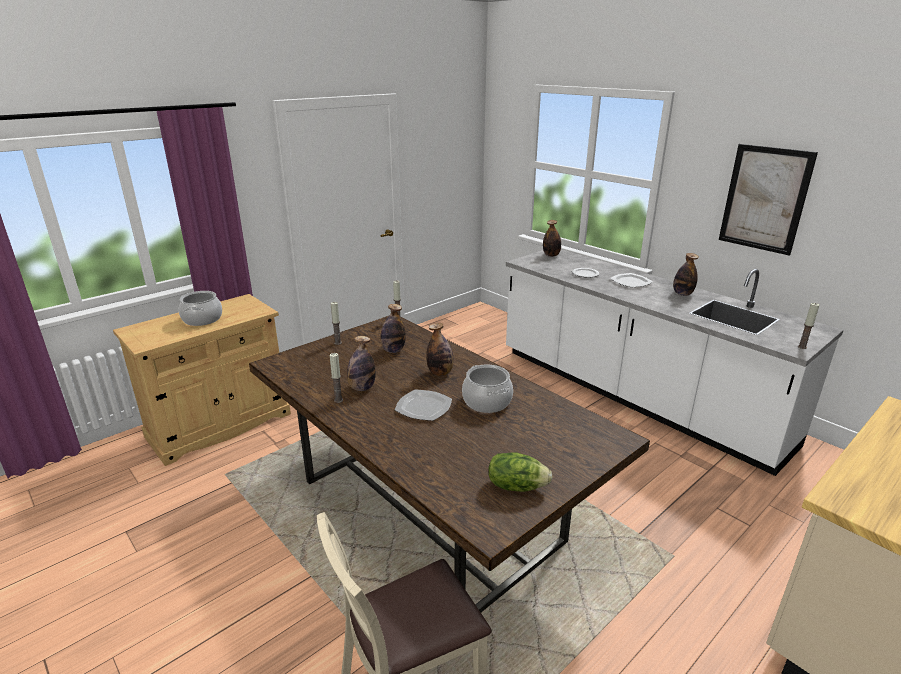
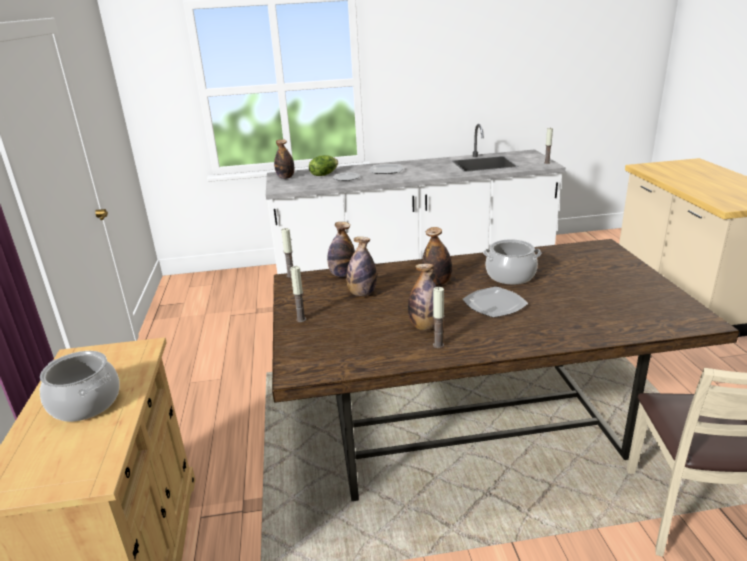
camera: 55 degrees left, 0 degrees up
(516, 486) = (647, 296): lettuce -> lettuce (324, 174)
(682, 294) = (431, 164): bottle -> bottle (342, 274)
(764, 199) = (452, 71): picture -> none

